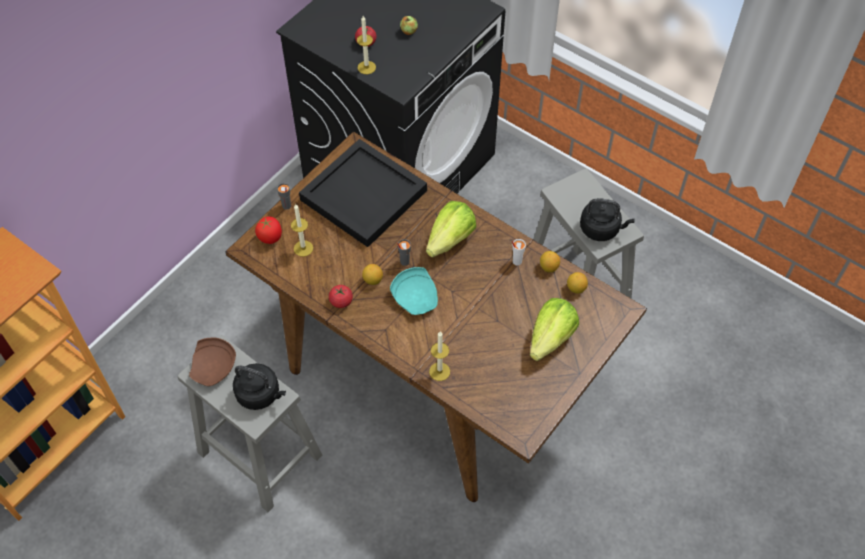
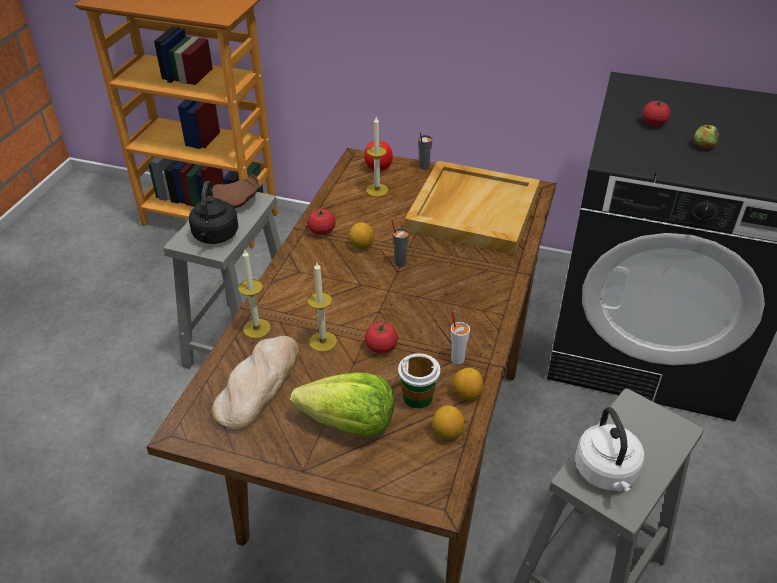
camera: 70 degrees right, 15 degrees down
(362, 195) = (472, 210): black tray -> beige tray
(366, 67) = (618, 131): candle -> candle (323, 341)
(416, 297) = (354, 284): turquoise plate -> none
(450, 240) = (454, 291): lettuce -> none
(489, 300) = (381, 347): none -> tomato
(497, 382) = (258, 384): none -> bread
(541, 294) = (418, 397): none -> cup
(601, 229) = (606, 473): black kettle -> white kettle

